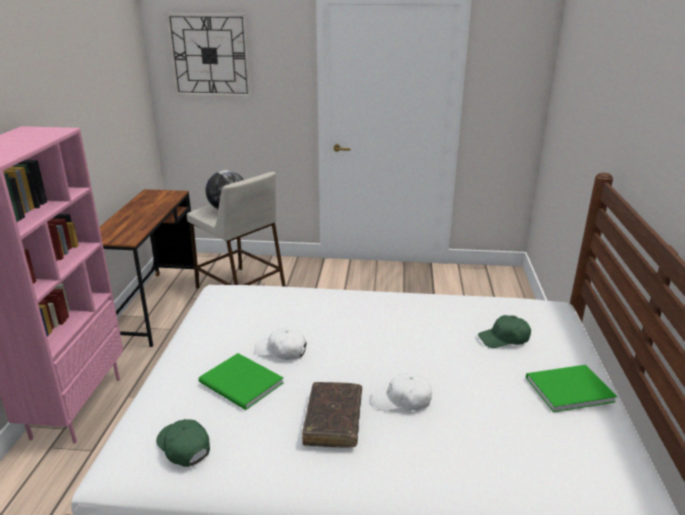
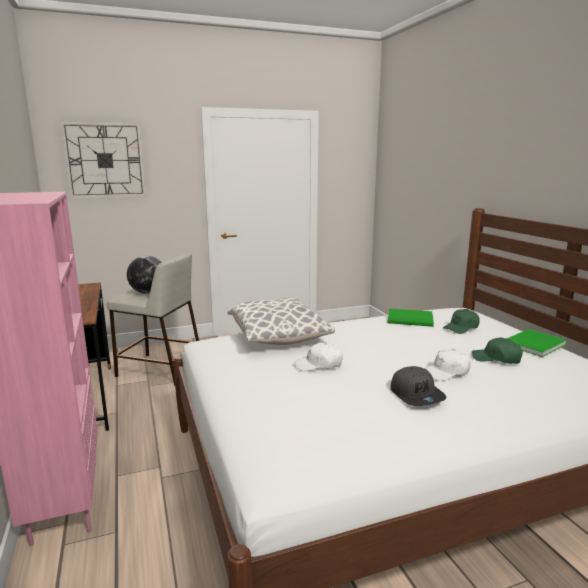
camera: 25 degrees left, 10 degrees down
(184, 447) = (322, 443): green cap -> green cap (496, 359)
(241, 384) = (315, 391): green book -> green book (411, 319)
(282, 303) = (278, 338): none -> pillow
(333, 421) = (417, 395): brown book -> grey cap

